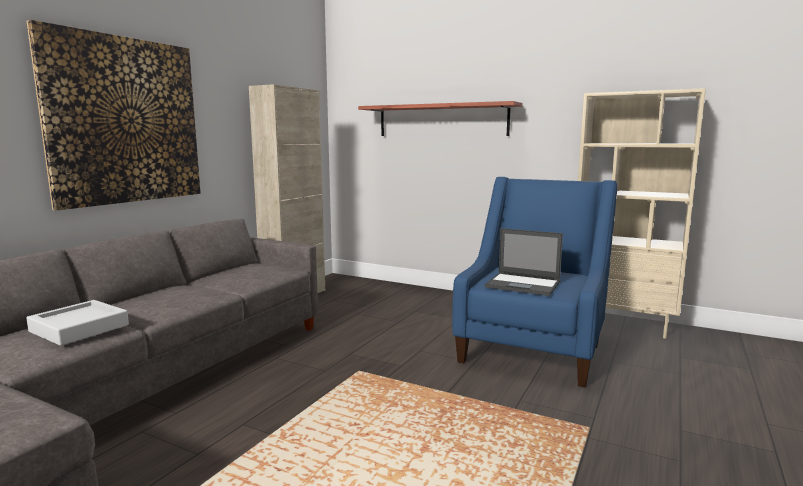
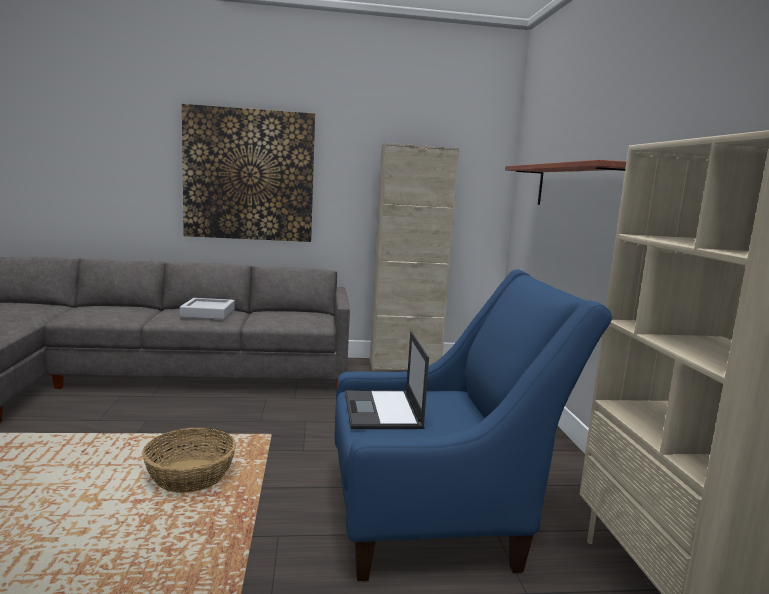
camera: 55 degrees right, 0 degrees up
(79, 328) = (118, 313): grey tray -> grey tray (208, 313)
(398, 418) = (191, 475): none -> basket

